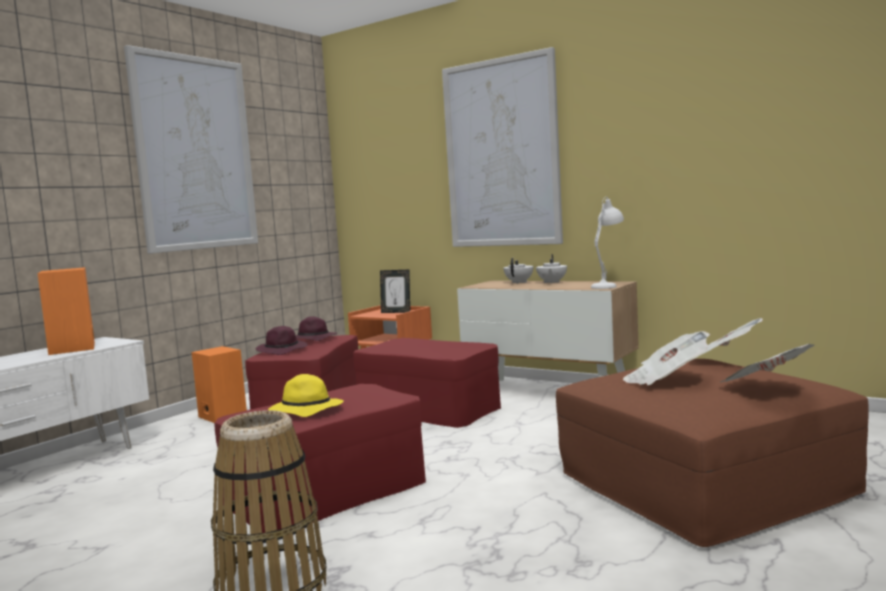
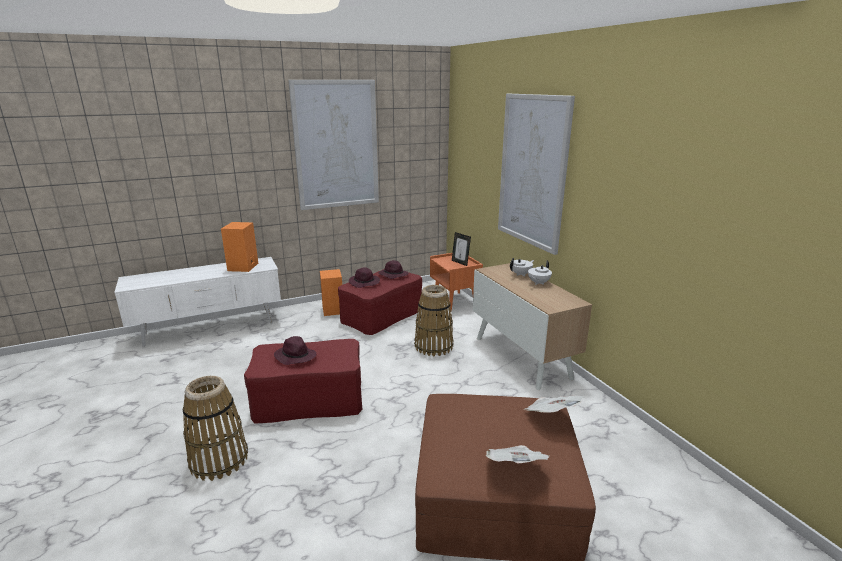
camera: 30 degrees right, 15 degrees up
(305, 411) = (295, 356): yellow hat -> purple hat
(428, 409) = (433, 346): red ottoman -> basket
(608, 286) = (559, 306): white table lamp -> none
(666, 380) = (476, 425): newspaper -> none

